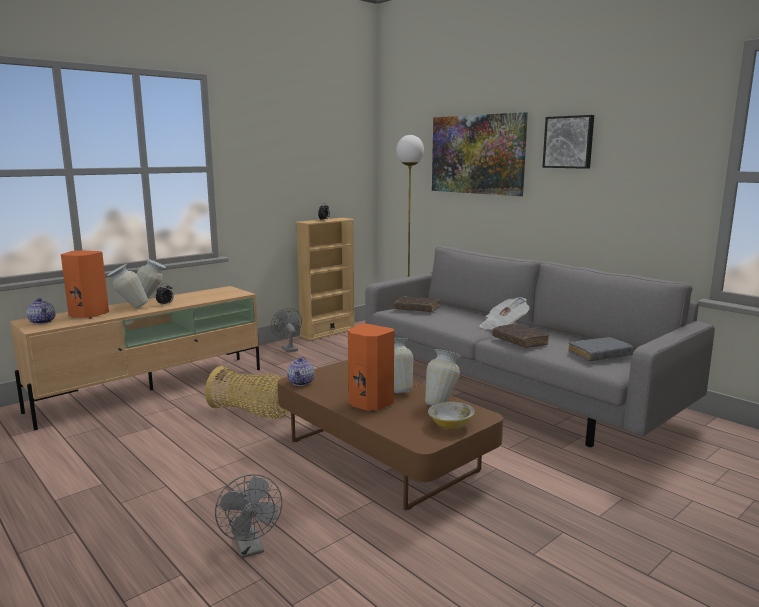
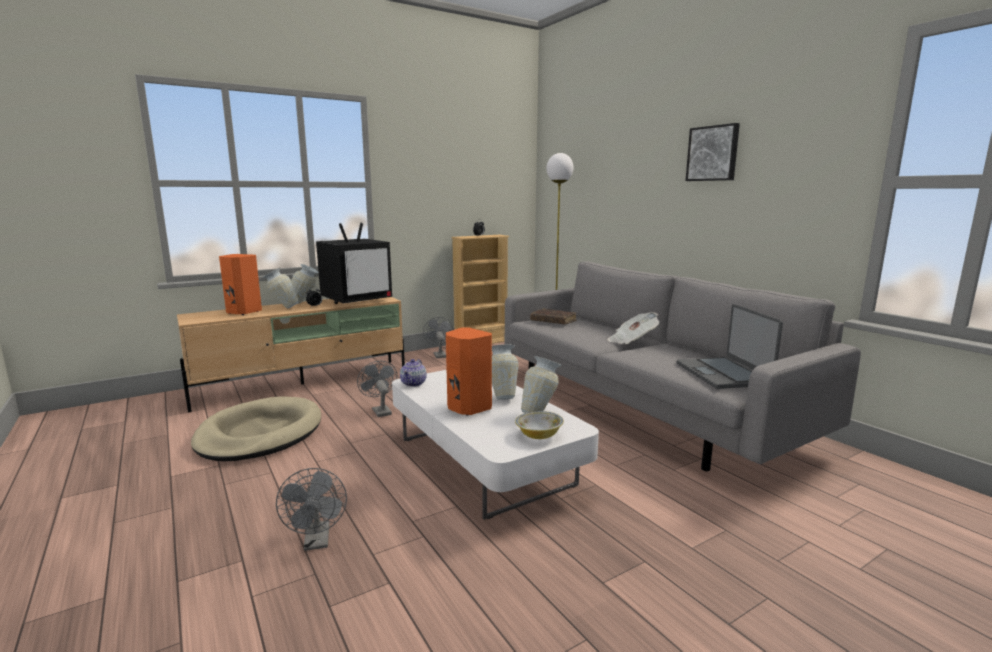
camera: 10 degrees right, 0 degrees up
(42, 321) = (201, 316): teapot -> none
(132, 447) = (260, 434): none -> beige dog bed
(207, 295) = (357, 300): none -> television
(252, 413) = (380, 411): basket -> grey fan
(382, 455) = (484, 461): brown coffee table -> white coffee table
(477, 154) = (624, 171): picture -> none
(519, 341) = (642, 356): brown book -> none
(599, 355) = (723, 374): grey book -> laptop

